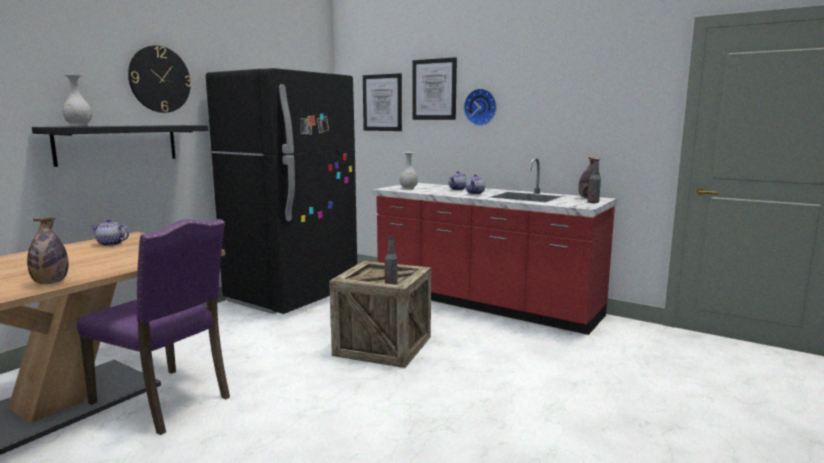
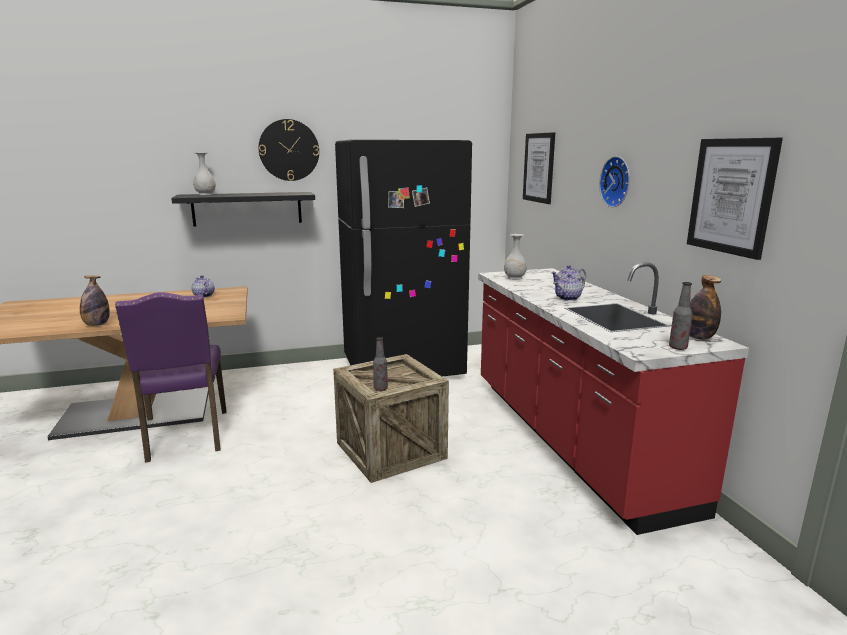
camera: 40 degrees right, 5 degrees up
(434, 89) = (579, 154): picture -> picture (731, 196)

